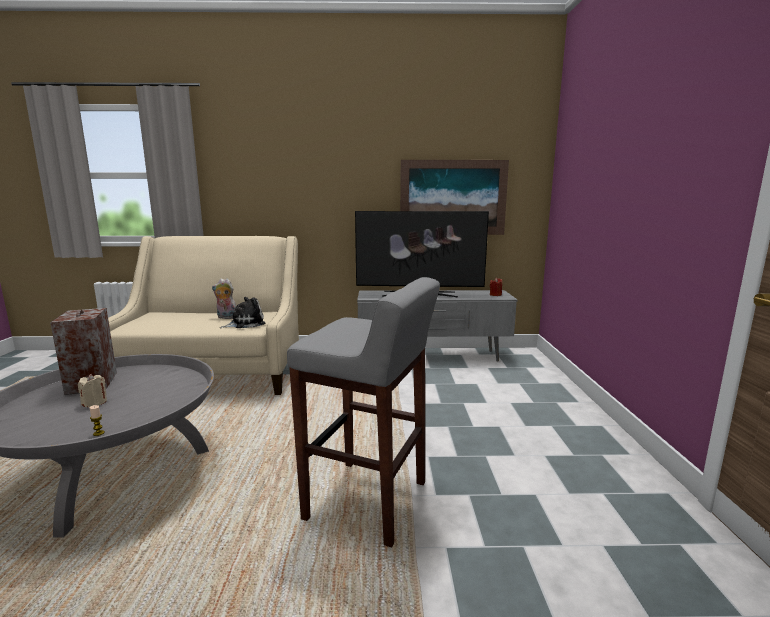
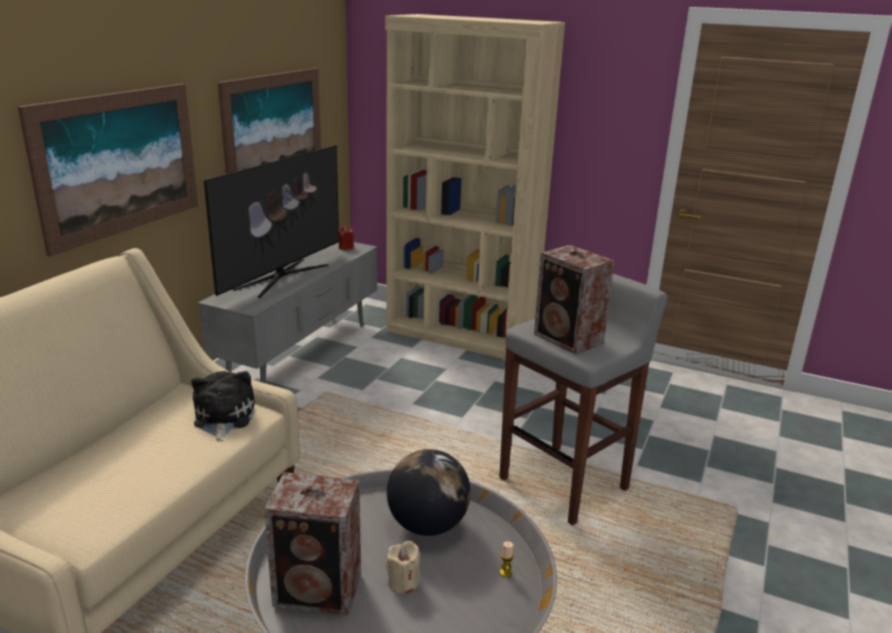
camera: 65 degrees left, 10 degrees up
(160, 397) = (427, 525): none -> globe
(226, 317) = (160, 430): plush toy -> none
(317, 195) = (119, 163): none -> picture
(342, 331) = (569, 339): none -> speaker
(550, 394) = (461, 335): none -> beige bookcase

